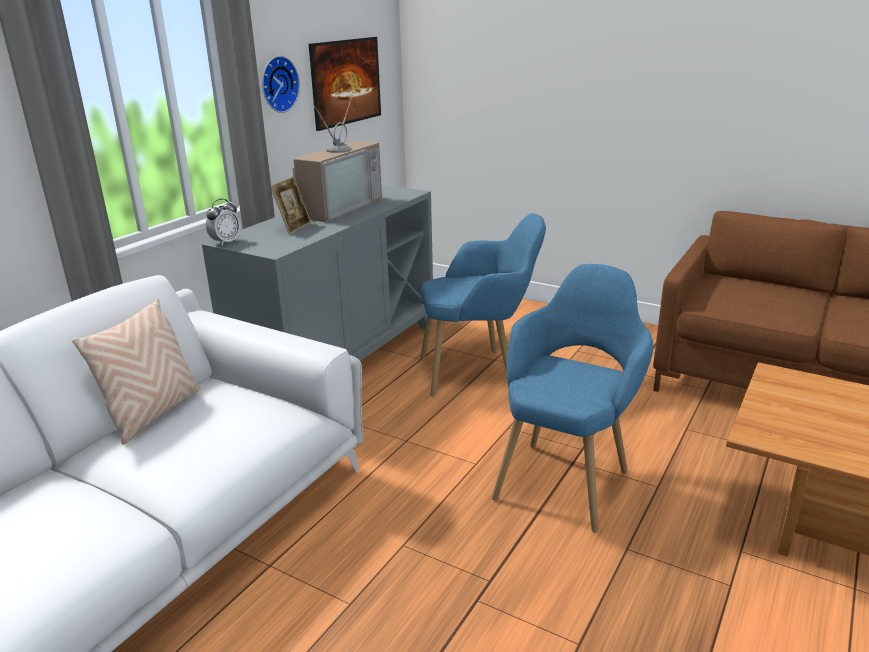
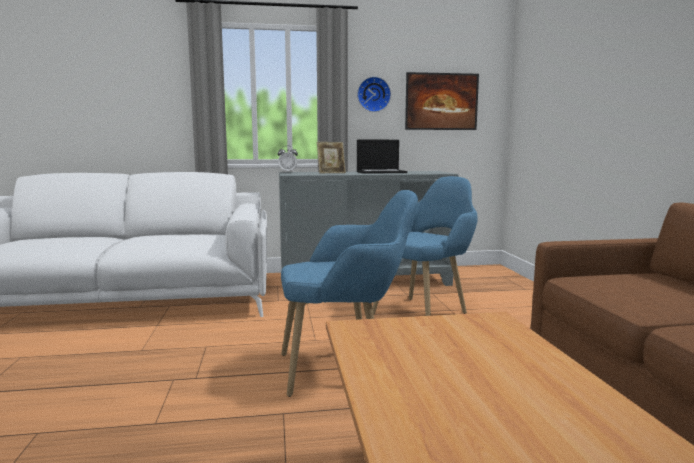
camera: 50 degrees right, 15 degrees down
(153, 413) = (177, 233): beige pillow -> none
(337, 207) = (381, 172): television -> laptop
(480, 371) = (426, 311): blue armchair -> blue armchair turned 90 degrees counterclockwise

